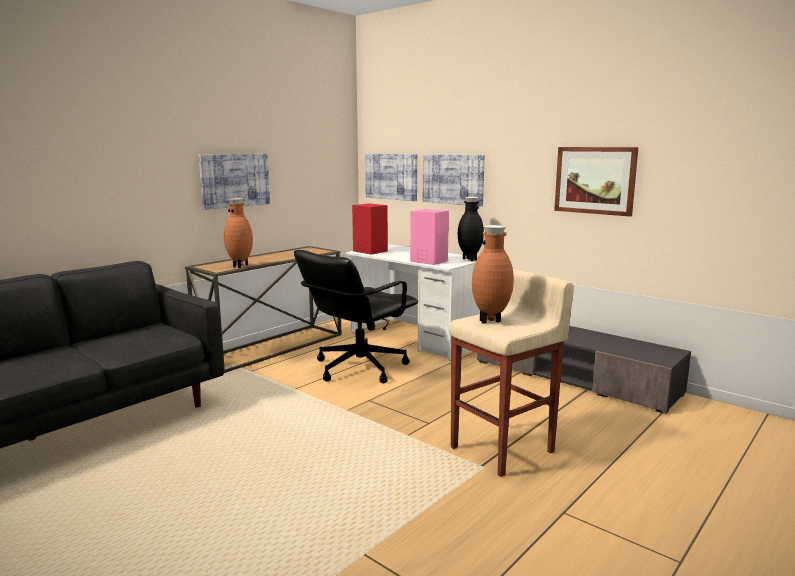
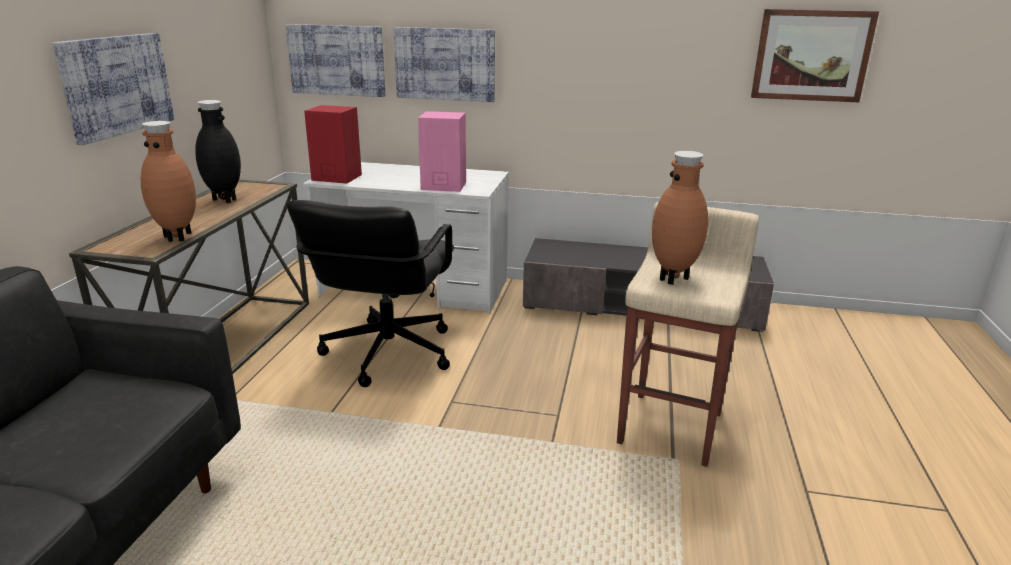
camera: 30 degrees left, 10 degrees up
(469, 259) = (489, 176): black vase -> black vase (223, 200)
(595, 180) = (654, 65): picture -> picture (811, 55)

